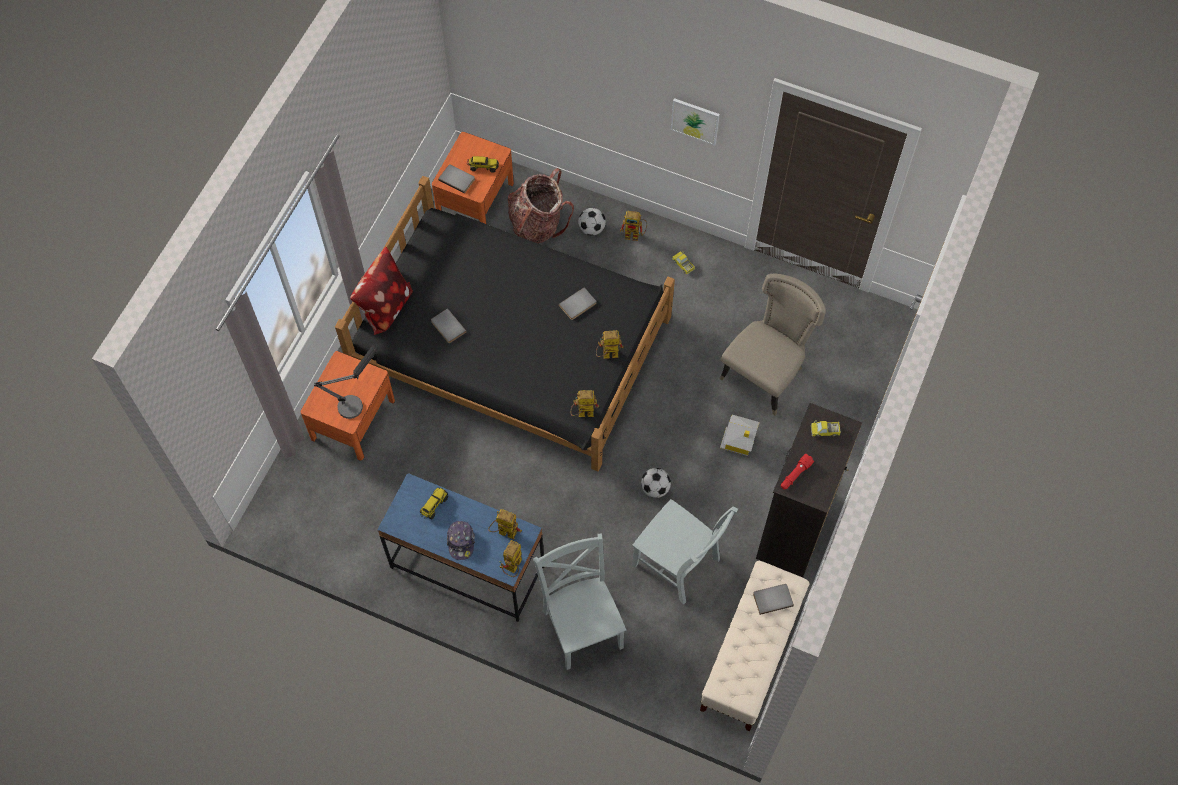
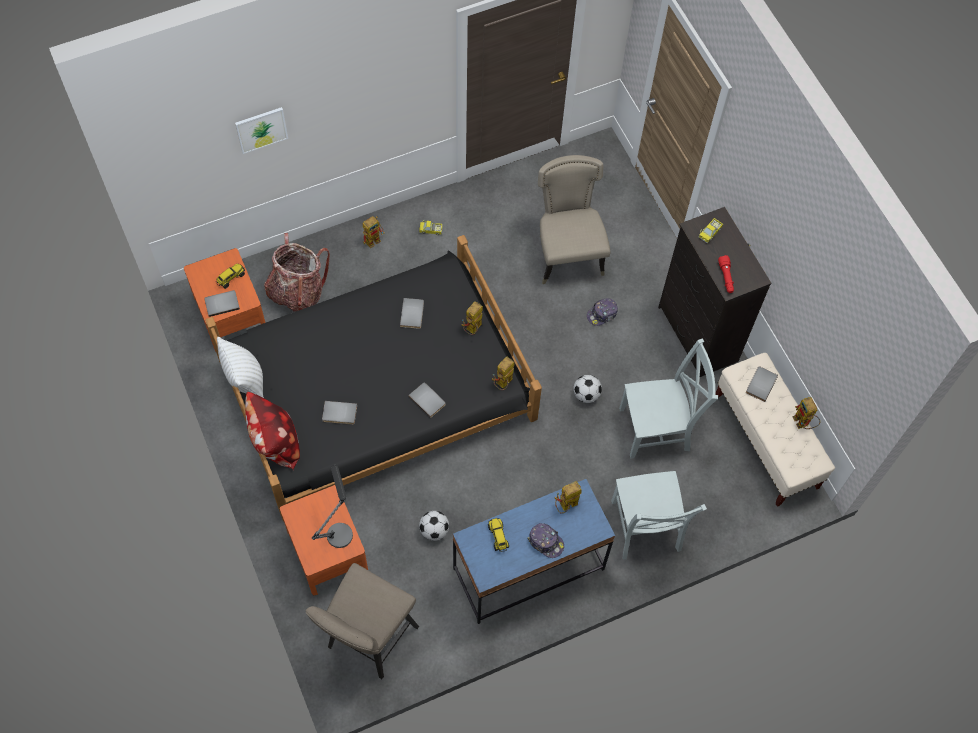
camera: 50 degrees left, 0 degrees up
(309, 505) = (368, 641): none -> beige stool
(415, 246) = (245, 380): none -> white pillow
(513, 568) = (600, 524): toy robot -> toy robot (803, 423)
(517, 374) = (428, 400): none -> grey book
(582, 625) = (645, 529): grey chair -> grey chair turned 120 degrees counterclockwise
(591, 229) = (339, 261): football -> football (434, 530)
(695, 120) = (393, 99): picture -> picture (261, 129)
(738, 442) = (602, 314): toy house -> cap

